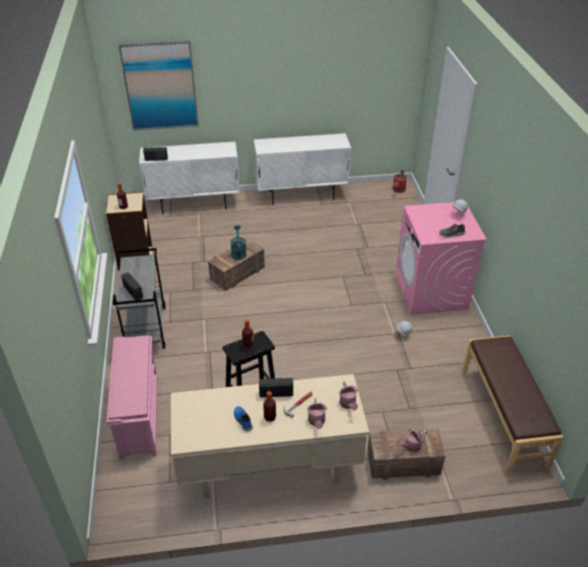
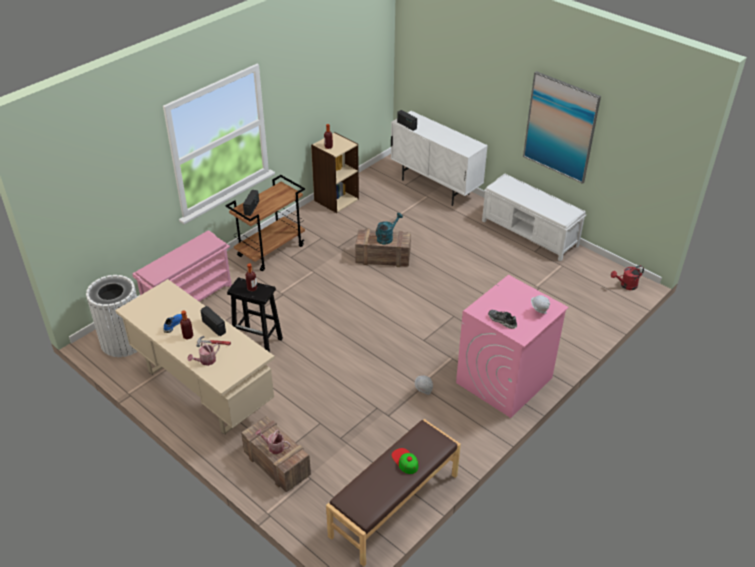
camera: 50 degrees right, 0 degrees up
(138, 496) = (123, 341): none -> white trash can
(146, 329) = (271, 250): grey cart -> brown cart
(160, 86) = (438, 61): picture -> picture (560, 127)
(301, 195) = (530, 233): white cabinet -> white bench
(348, 404) = (238, 368): watering can -> none
(508, 371) = (405, 461): none -> cap

